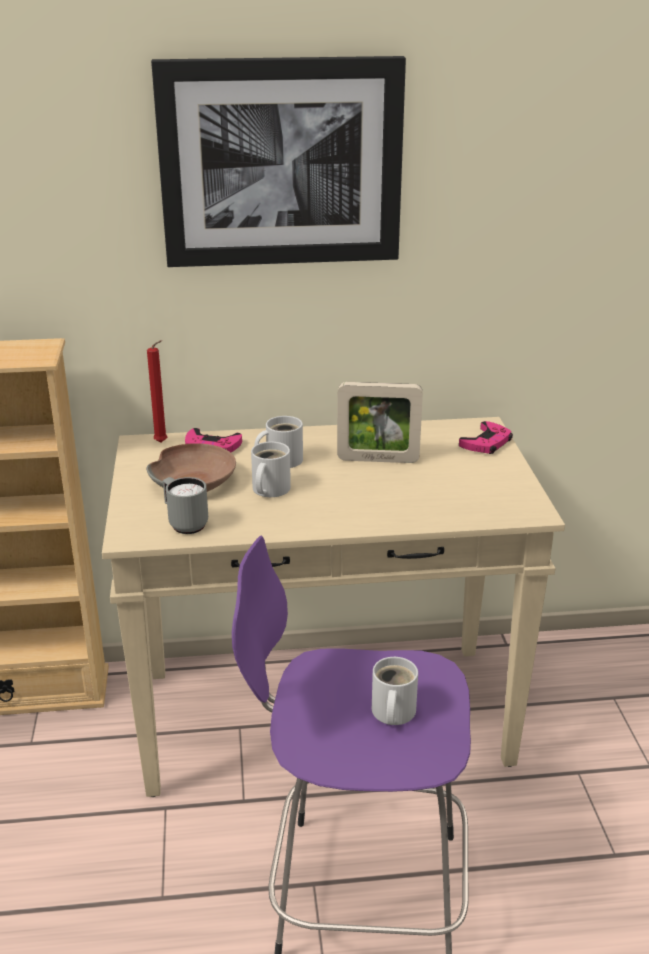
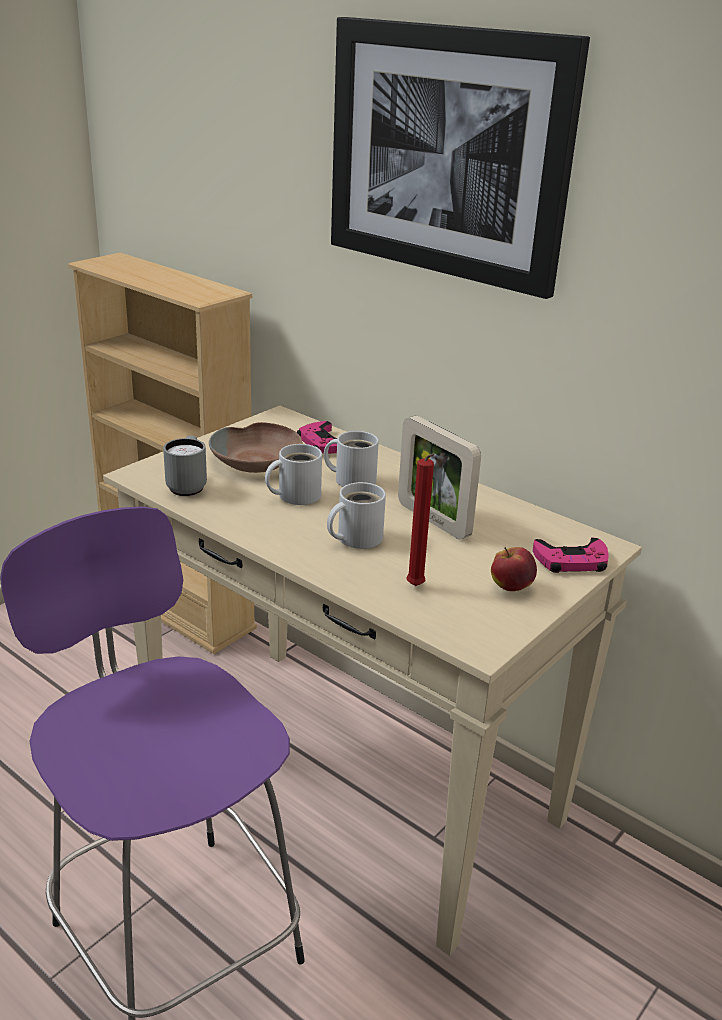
camera: 45 degrees right, 0 degrees up
(162, 443) = (295, 424): red candle -> red candle (416, 588)
(391, 713) = (168, 750): white mug -> white mug (355, 537)
(488, 474) = (511, 587): none -> apple

